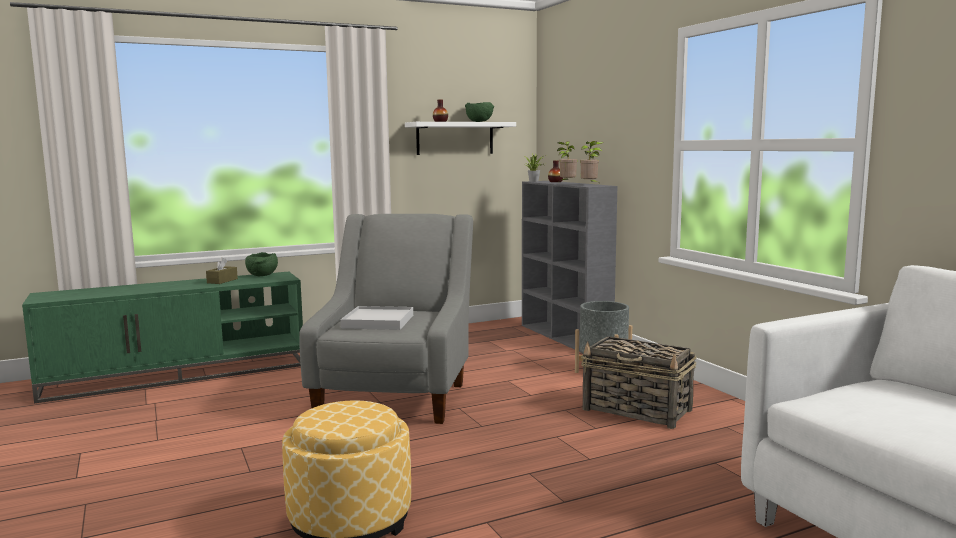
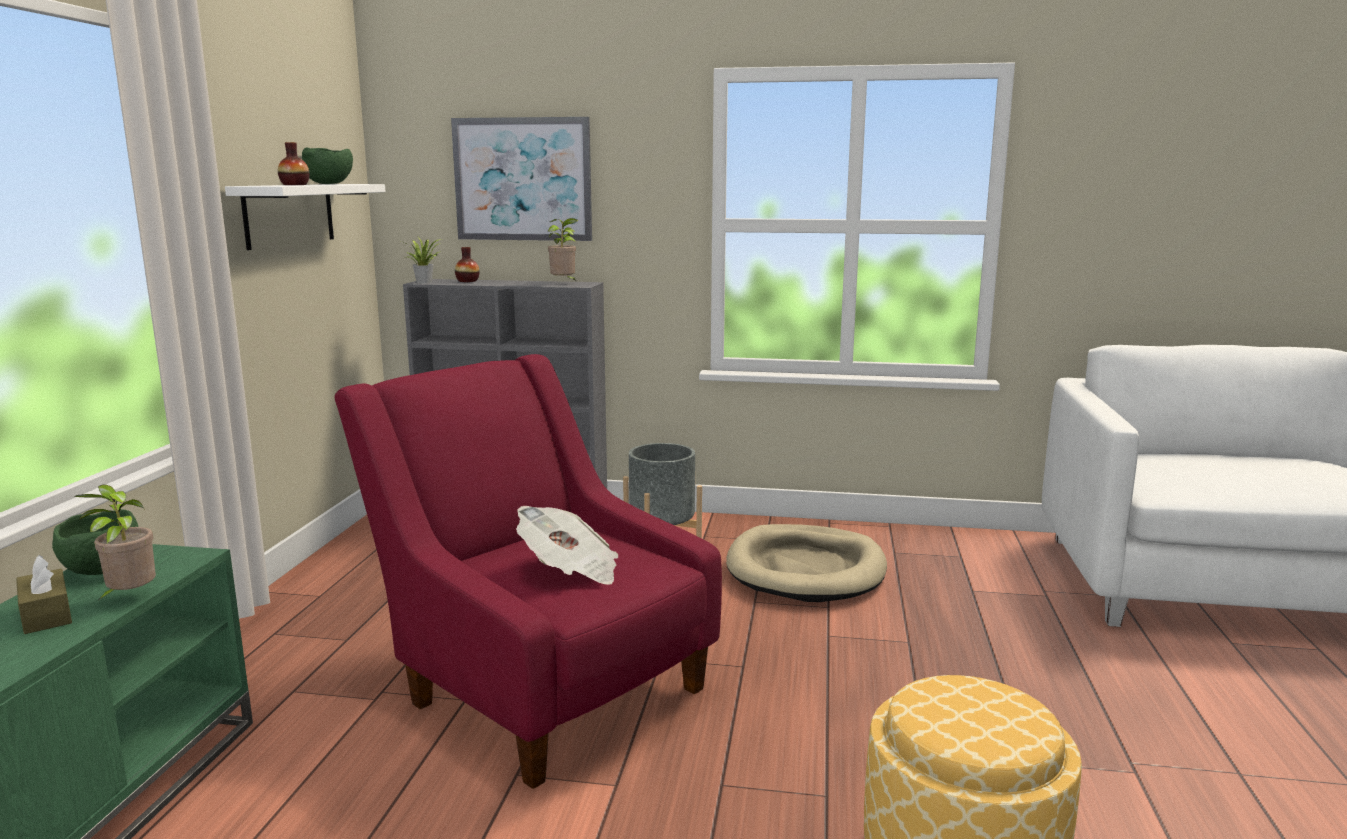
camera: 55 degrees left, 5 degrees up
(378, 322) = (570, 570): white tray -> newspaper
(396, 395) = (542, 686): grey armchair -> red armchair
(566, 183) = (511, 283): potted plant -> potted plant (129, 598)
(590, 117) = (523, 179): none -> picture
(638, 410) = (806, 569): basket -> beige dog bed

